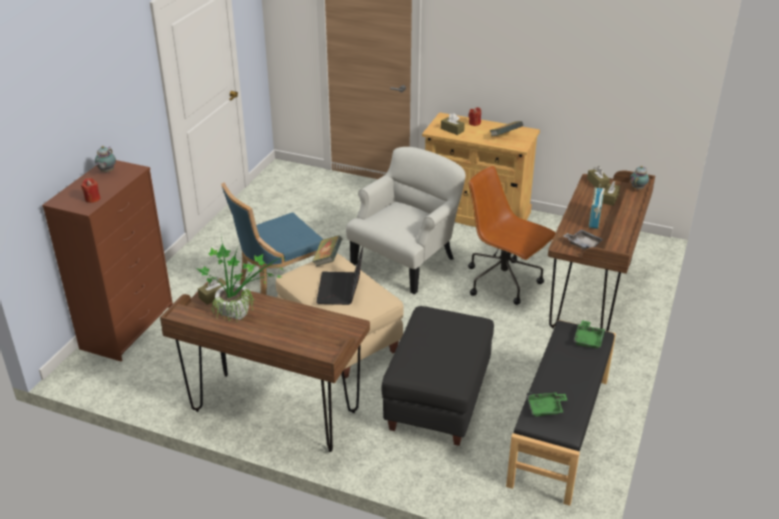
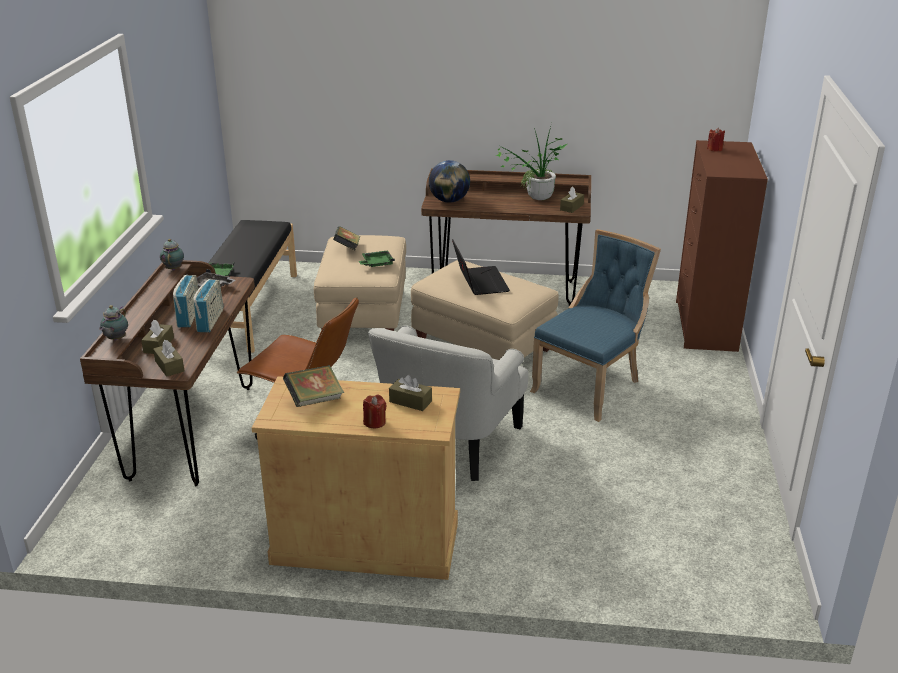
camera: 165 degrees right, 5 degrees down
(106, 172) = (742, 168): teapot -> teapot (174, 268)
(327, 259) = (514, 306): book -> book (347, 248)
(334, 328) = (449, 201): none -> globe
(439, 399) = (363, 315): black ottoman -> beige ottoman
(545, 408) = (264, 232): green tray -> green tray (376, 263)
(577, 213) = (210, 321): none -> radio

